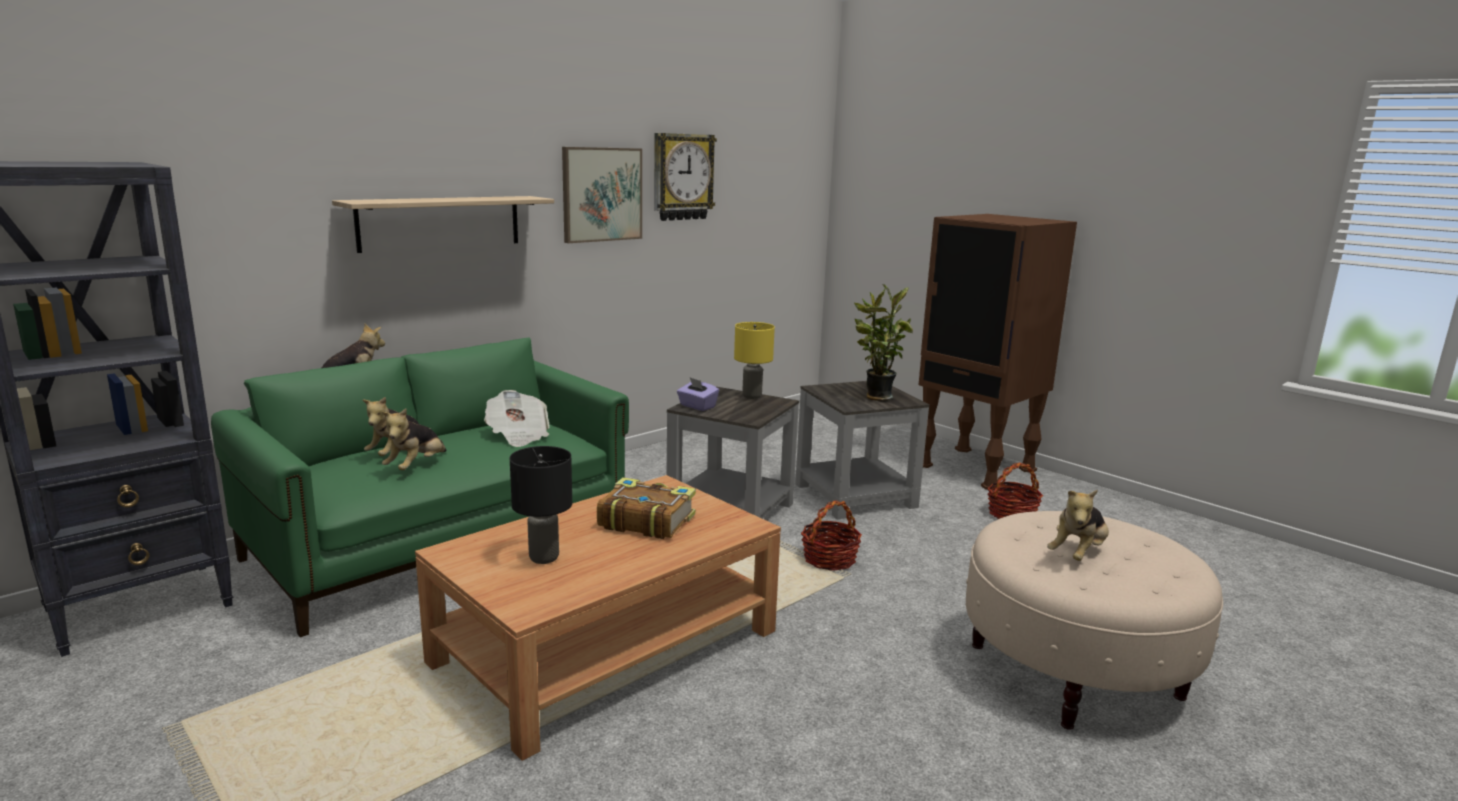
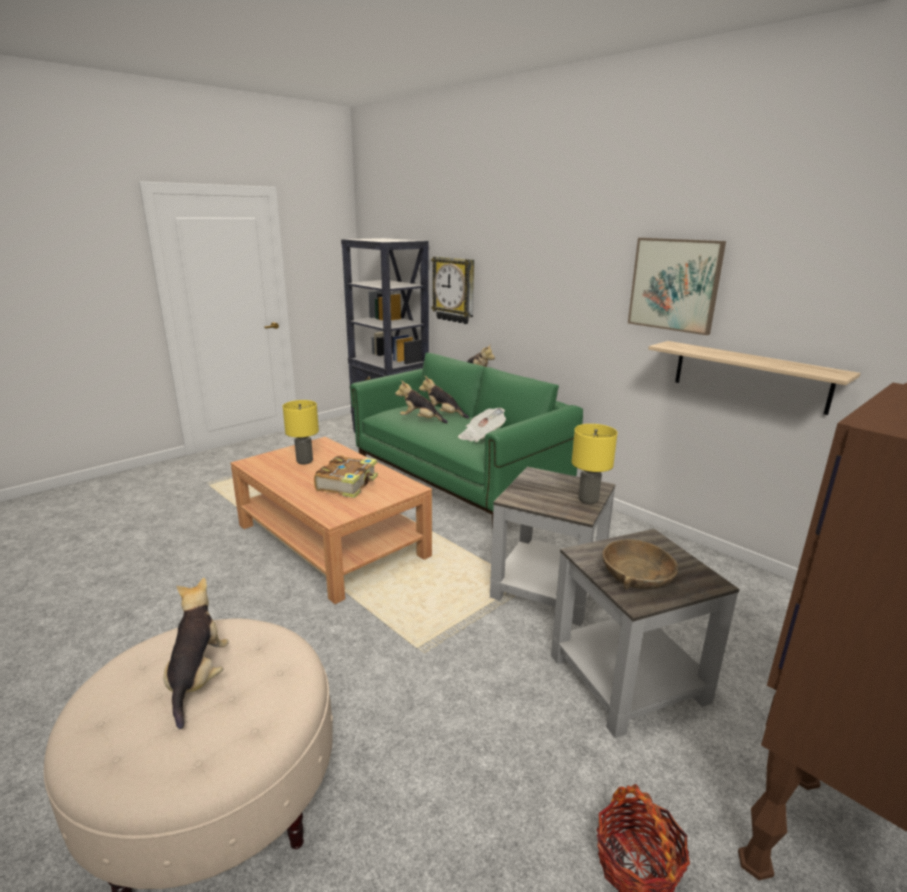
camera: 90 degrees right, 5 degrees up
(440, 223) = (543, 290): shelf -> shelf (749, 376)
(545, 557) = (305, 462): black table lamp -> yellow table lamp
(682, 177) = (785, 277): wall clock -> wall clock (454, 290)
(697, 406) = (540, 477): purple tissue box -> none
(829, 559) = (454, 642): basket -> none
(875, 397) = (637, 575): potted plant -> brown bowl
(1077, 554) = (198, 678): plush toy -> plush toy turned 45 degrees clockwise

